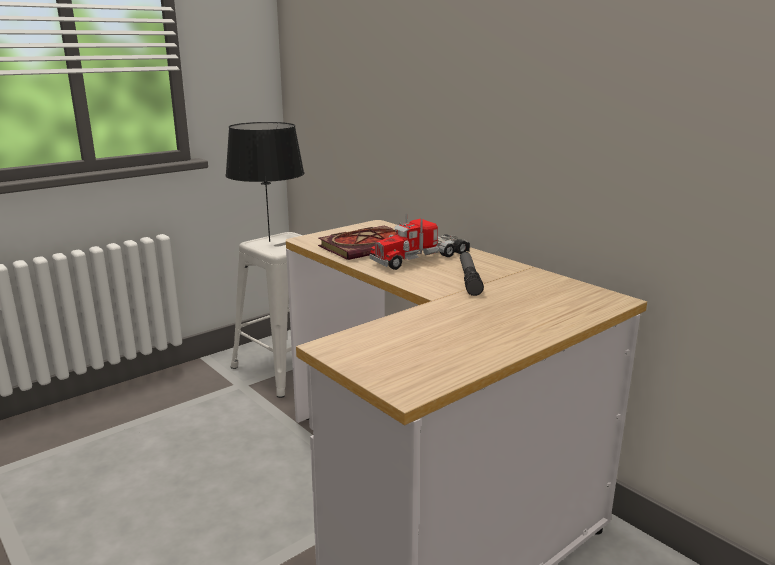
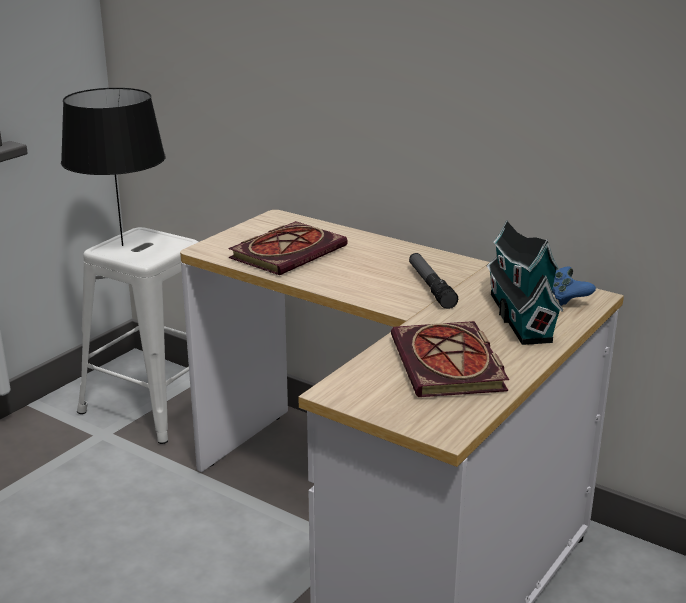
camera: 15 degrees left, 5 degrees up
(421, 258) = (361, 263): toy truck -> none
(447, 338) = (450, 366): none -> book
(535, 307) = (518, 315): none -> toy house
(587, 298) = (565, 298): none -> blue game controller

